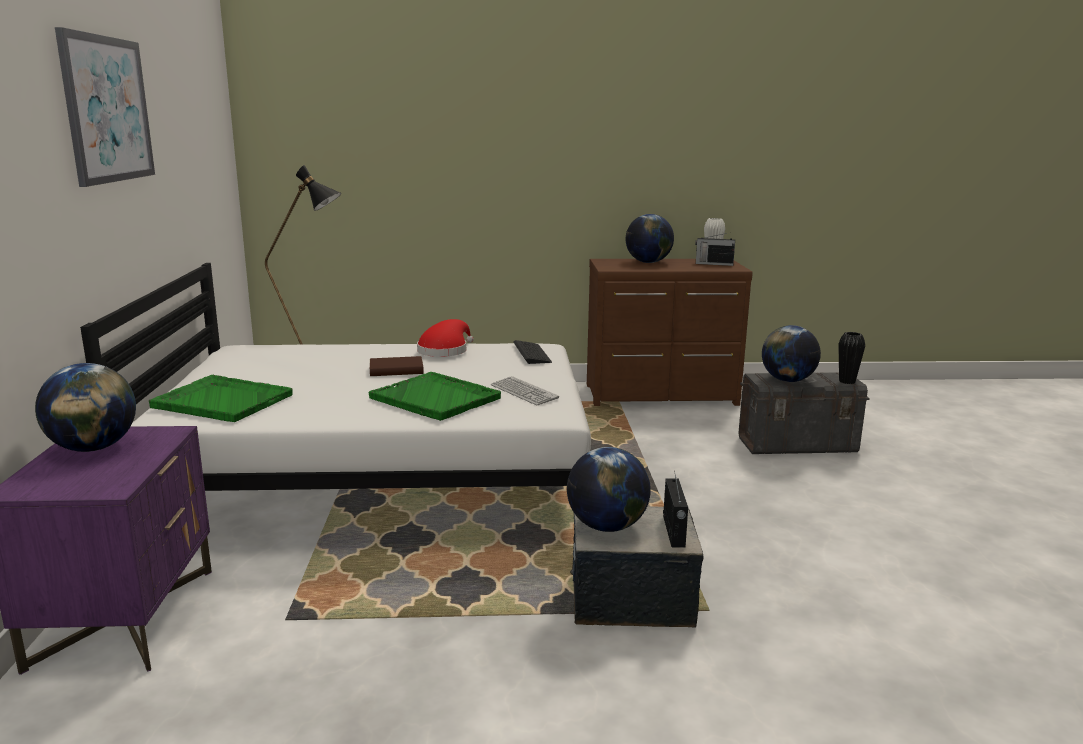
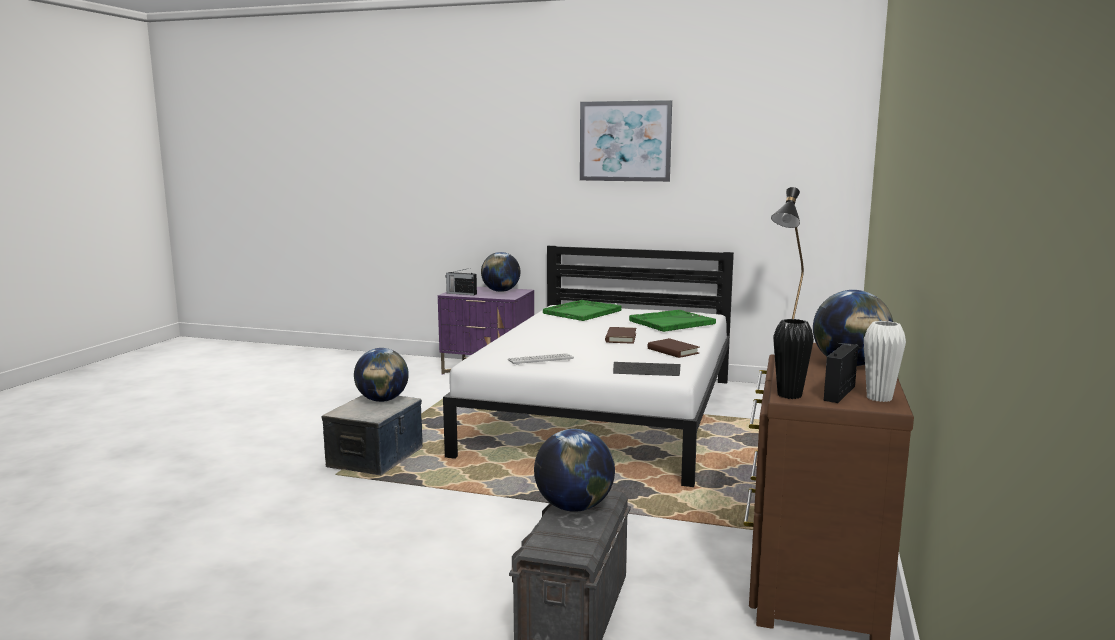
camera: 110 degrees right, 5 degrees down
(435, 398) = (545, 341): green tray -> green tray (671, 322)
(445, 350) = (673, 351): red hat -> brown book
(673, 532) = (353, 413): radio -> radio (461, 293)
(847, 381) = (542, 546): black vase -> black vase (789, 395)

